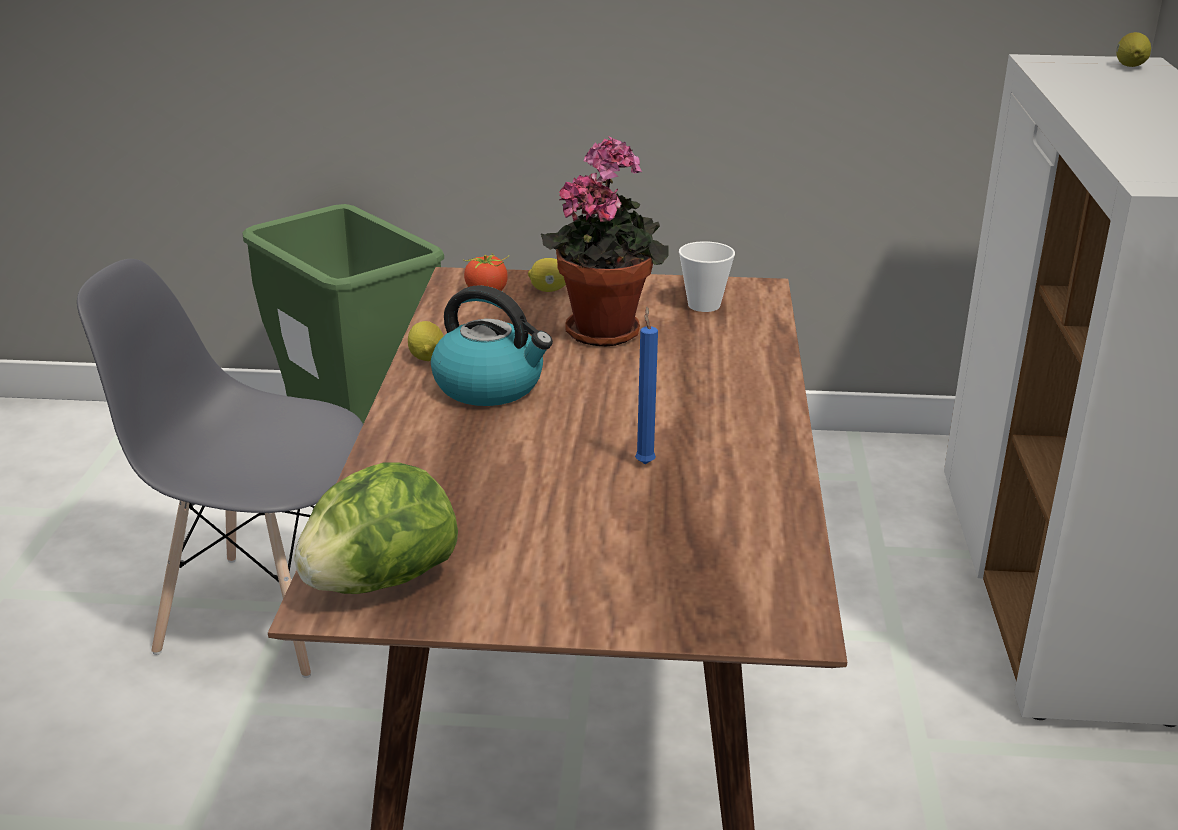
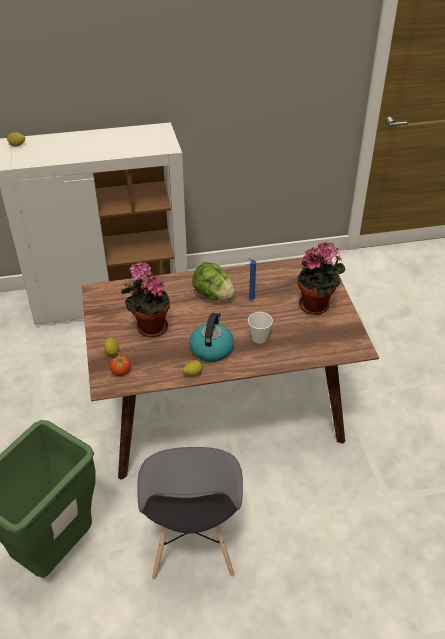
camera: 105 degrees left, 15 degrees up
(380, 582) = (344, 341): lettuce -> lettuce (213, 295)
(566, 568) = (317, 306): none -> potted plant
(704, 305) = (117, 303): cup -> cup (259, 338)

